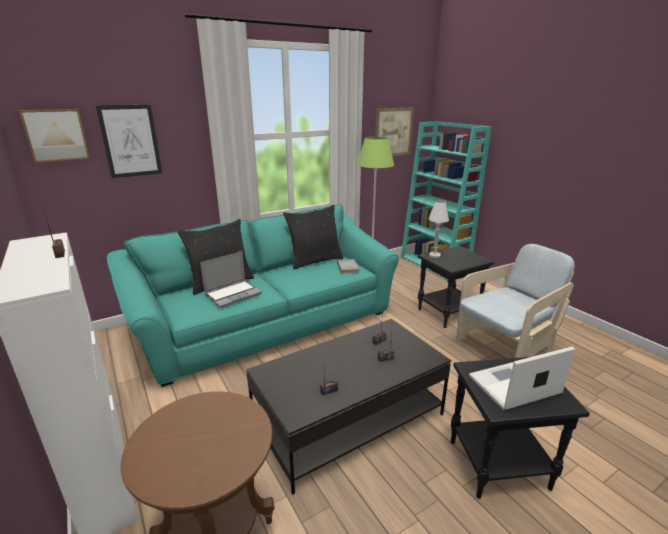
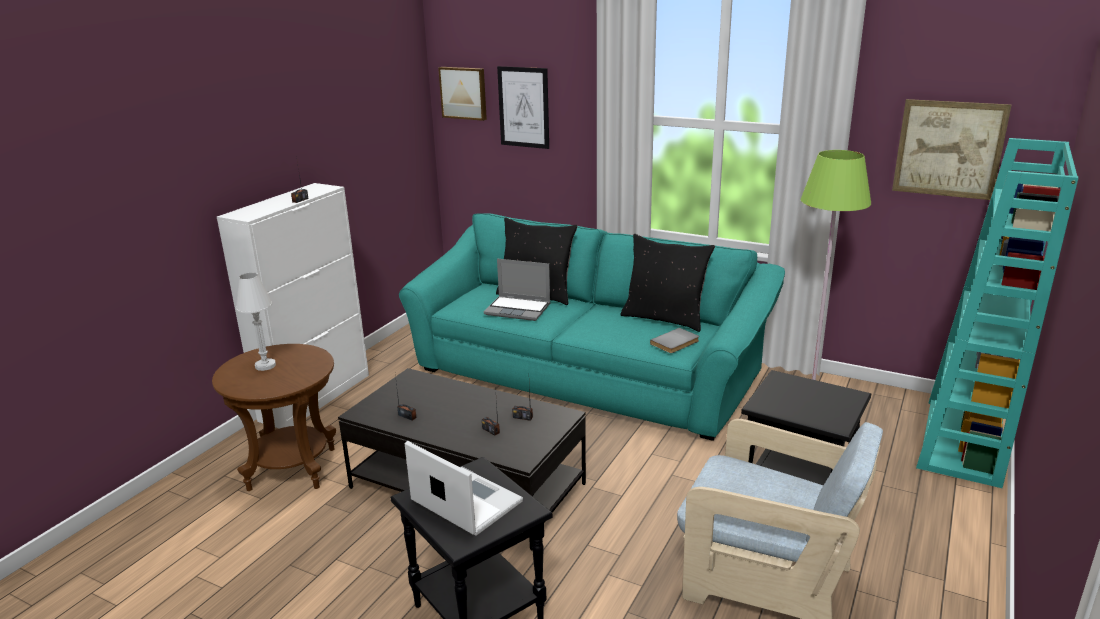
camera: 60 degrees right, 0 degrees up
(434, 255) = (788, 382): white table lamp -> white table lamp (265, 366)

